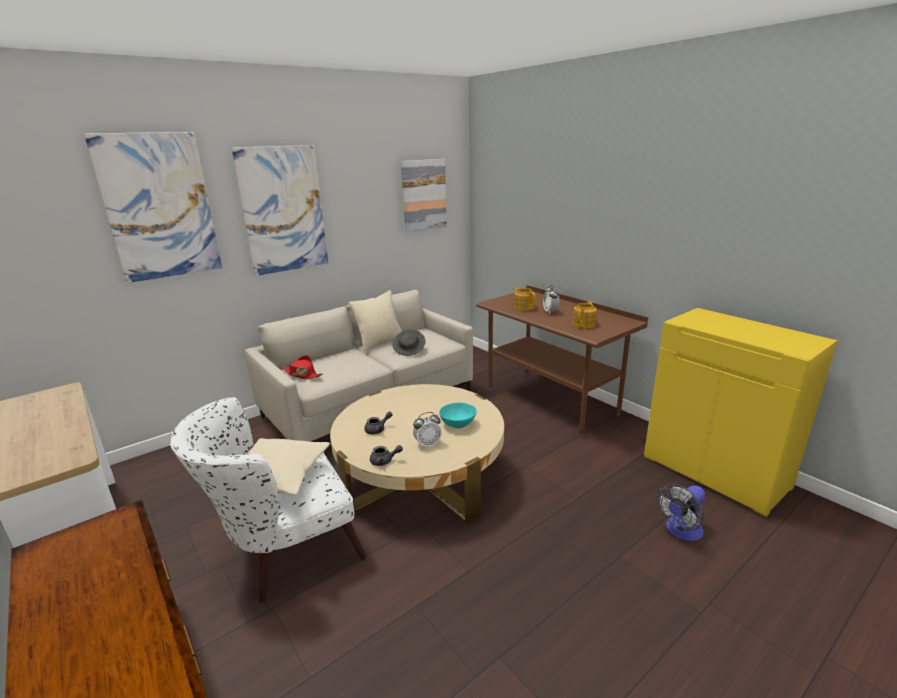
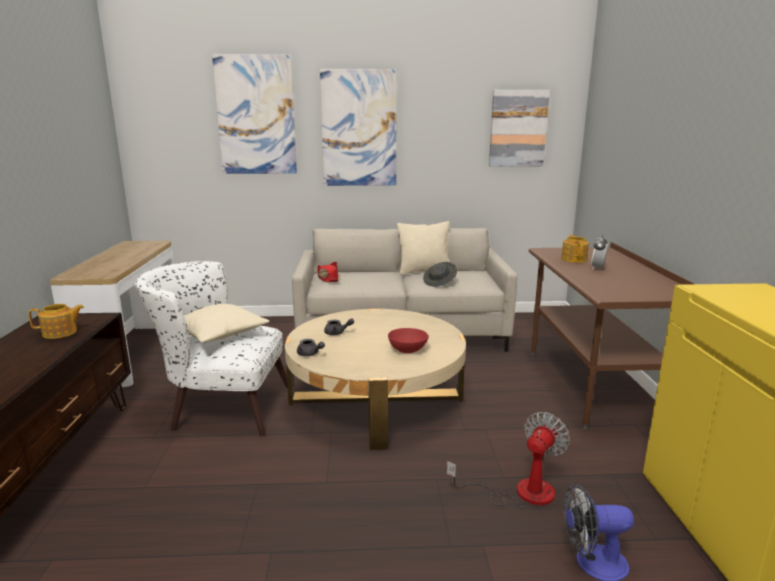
camera: 35 degrees right, 5 degrees down
(427, 444) = (359, 355): alarm clock -> none
(458, 424) = (407, 350): turquoise bowl -> red bowl
(584, 324) = (618, 285): teapot -> teapot (60, 333)
(598, 504) = (520, 492): none -> fan

